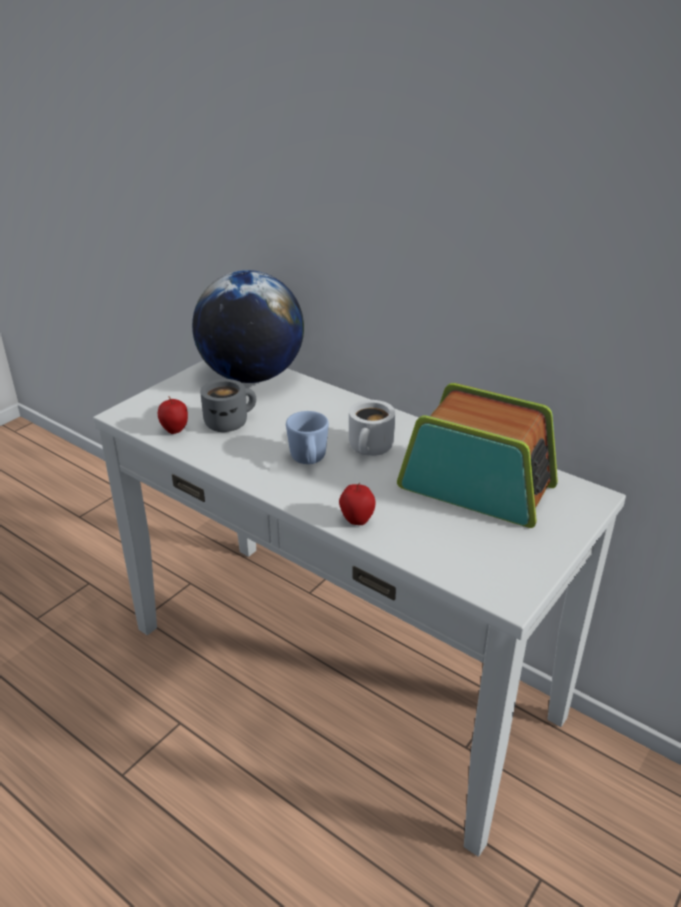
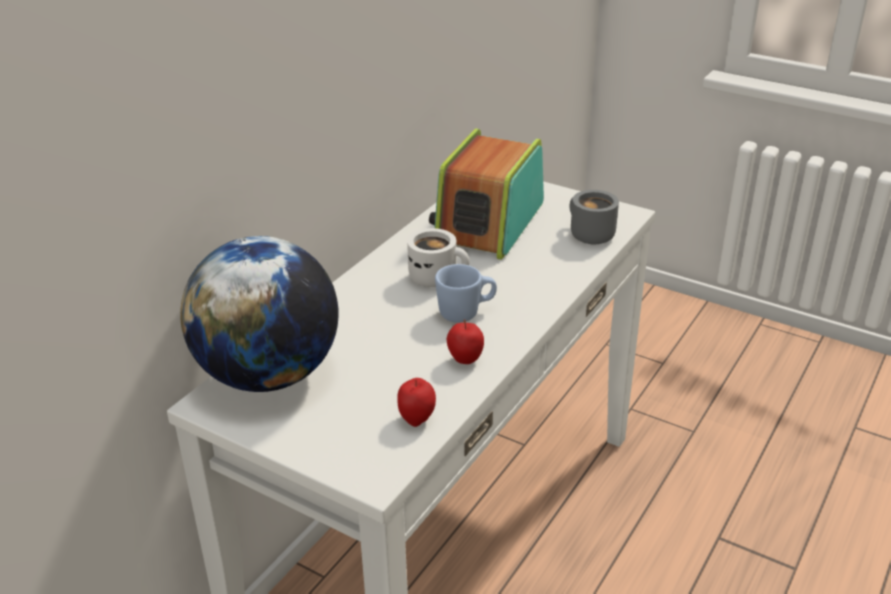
camera: 95 degrees left, 0 degrees up
(229, 422) = (390, 378): grey mug -> grey mug (588, 235)
(356, 521) = (558, 279): apple -> apple (465, 360)

